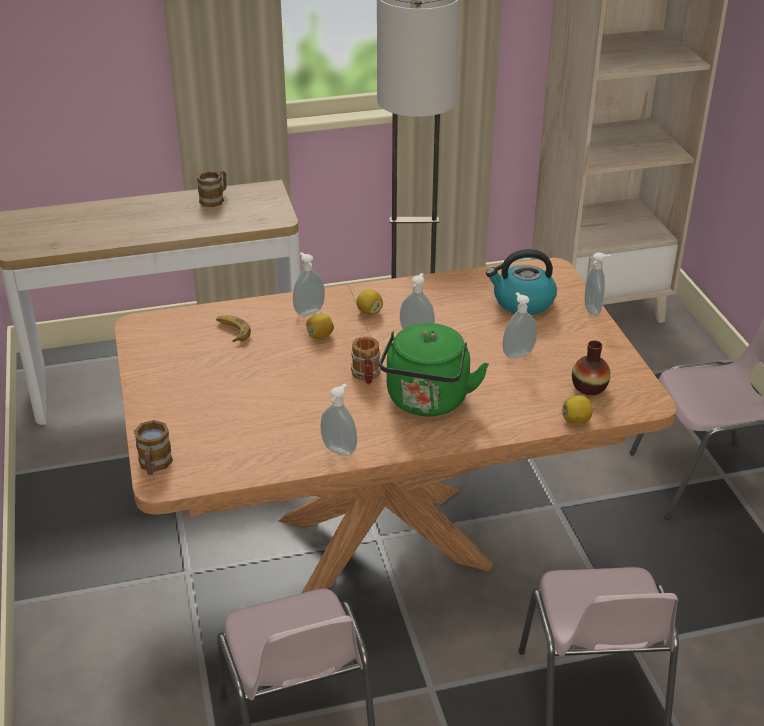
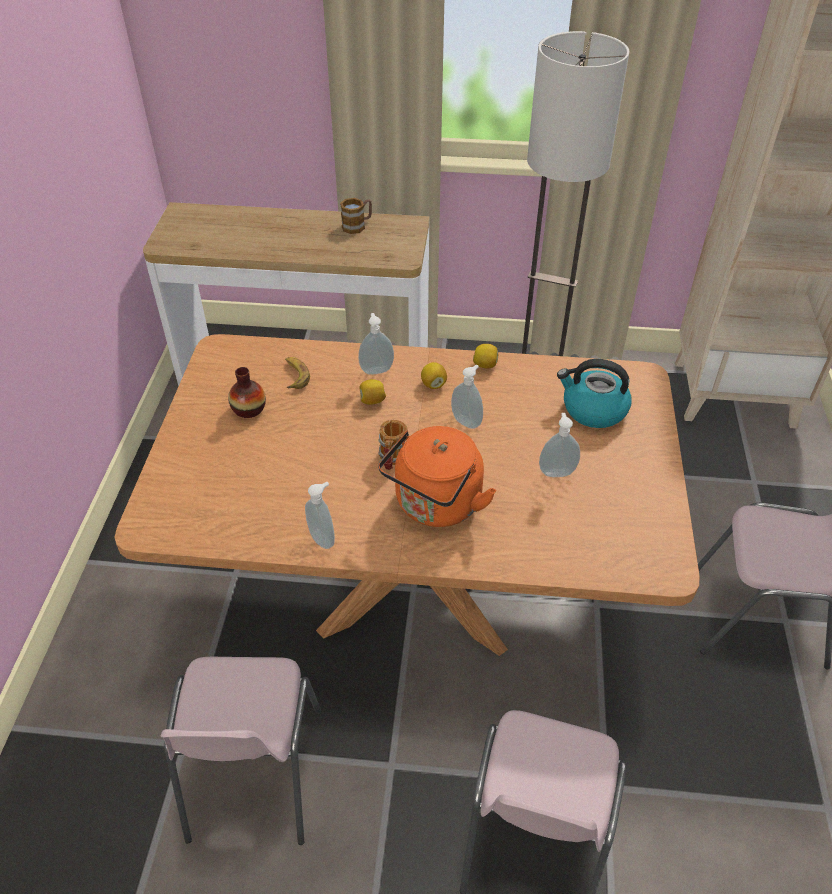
camera: 20 degrees right, 10 degrees up
(154, 465) = (148, 508): mug -> none
(427, 402) = (435, 506): green kettle -> orange kettle
(576, 420) = (578, 571): lemon -> lemon (485, 365)
(589, 387) = (613, 534): vase -> vase (249, 409)
(593, 310) = (664, 438): soap dispenser -> none

